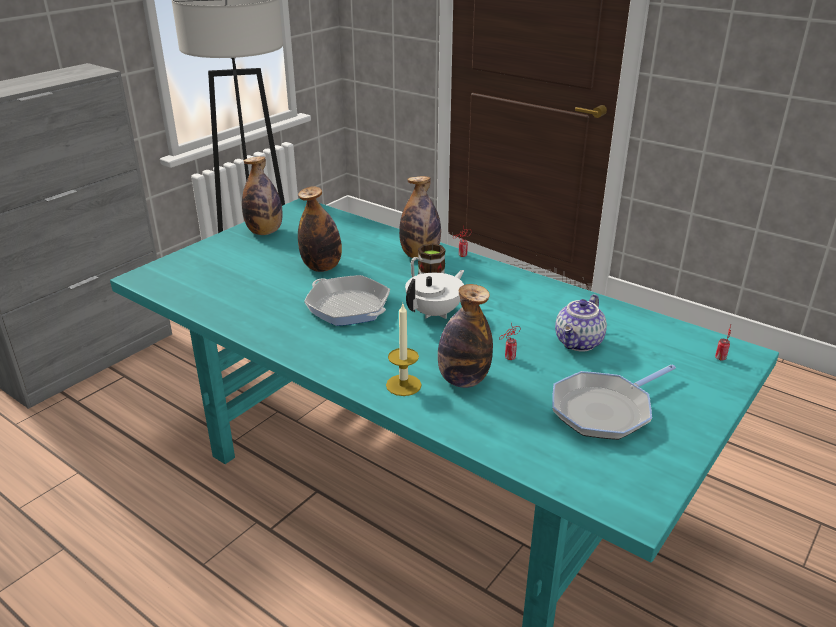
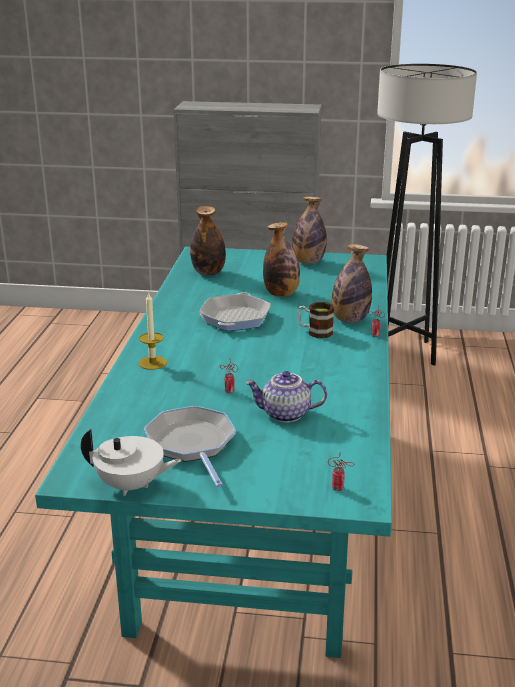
camera: 60 degrees right, 5 degrees down
(435, 312) = (264, 348): white teapot -> white teapot (131, 486)
(463, 380) = (179, 381): bottle -> bottle (208, 273)
(604, 410) = (192, 444): frying pan -> frying pan turned 45 degrees clockwise

